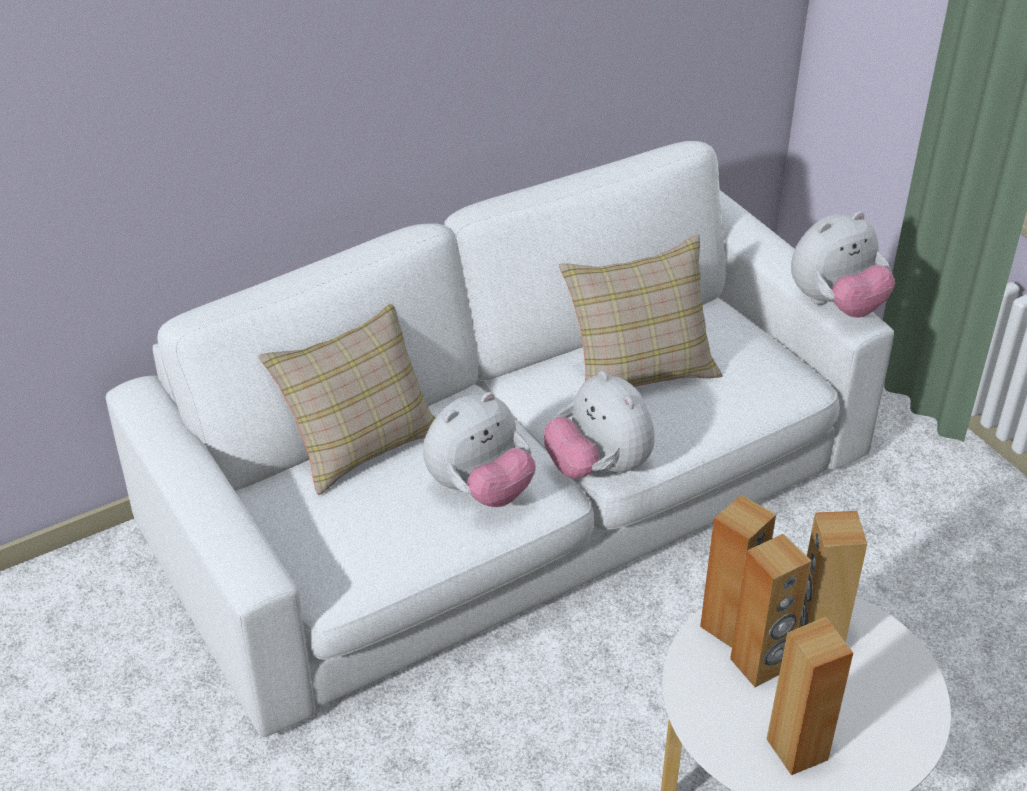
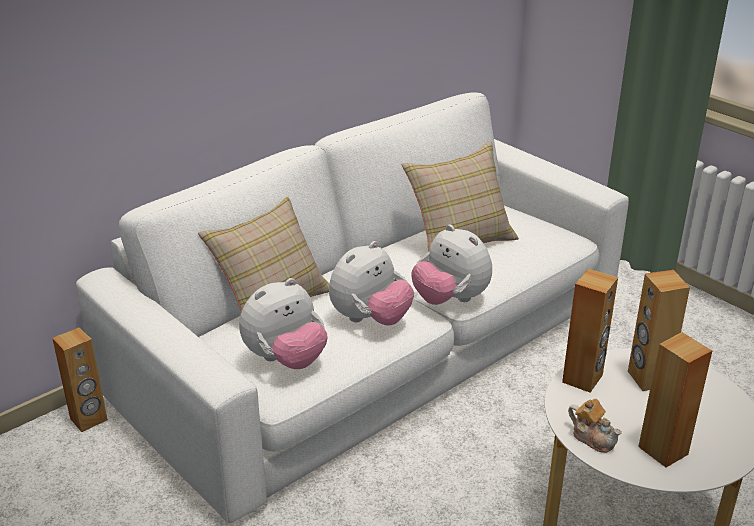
camera: 10 degrees left, 10 degrees down
(711, 717) = (593, 438): none -> teapot
(760, 664) = (615, 400): brown speaker -> brown speaker (89, 419)
(836, 304) = (586, 185): plush toy -> plush toy (285, 359)

